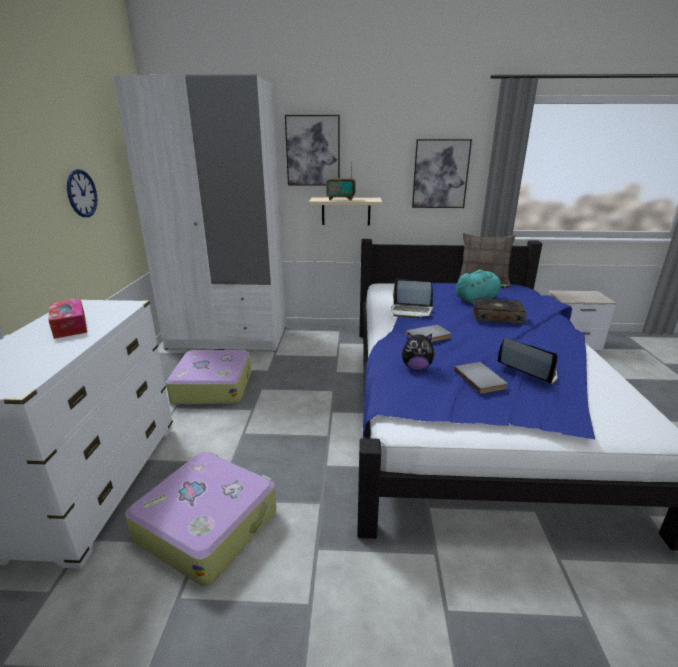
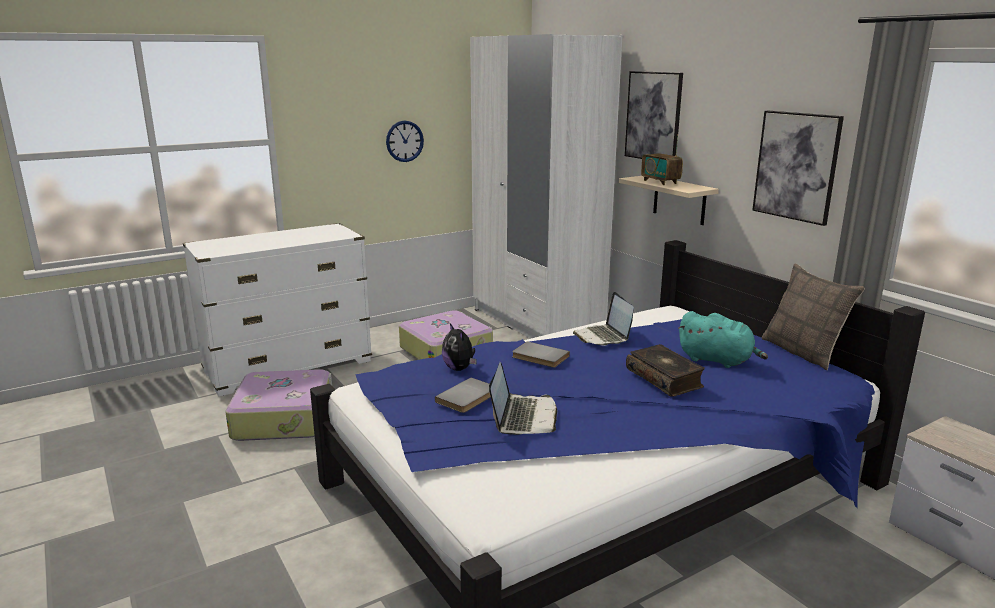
camera: 55 degrees right, 5 degrees down
(70, 325) = (296, 236): tissue box -> none

